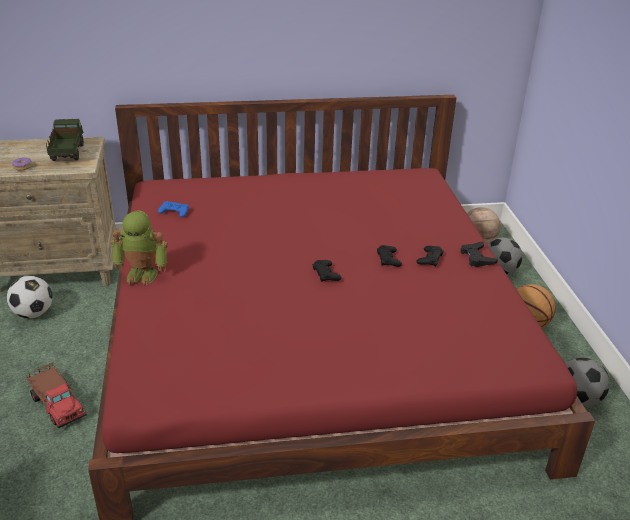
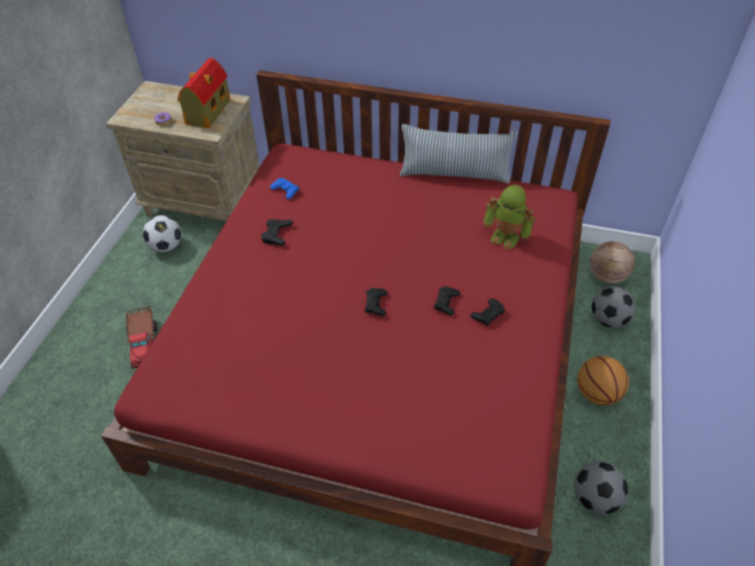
camera: 25 degrees right, 15 degrees up
(67, 153) = (207, 112): toy truck -> toy house
(143, 274) = (221, 257): toy robot -> toy robot (506, 237)
(327, 173) = (454, 174): none -> pillow
(476, 257) = (538, 326): black game controller -> black game controller (276, 234)

